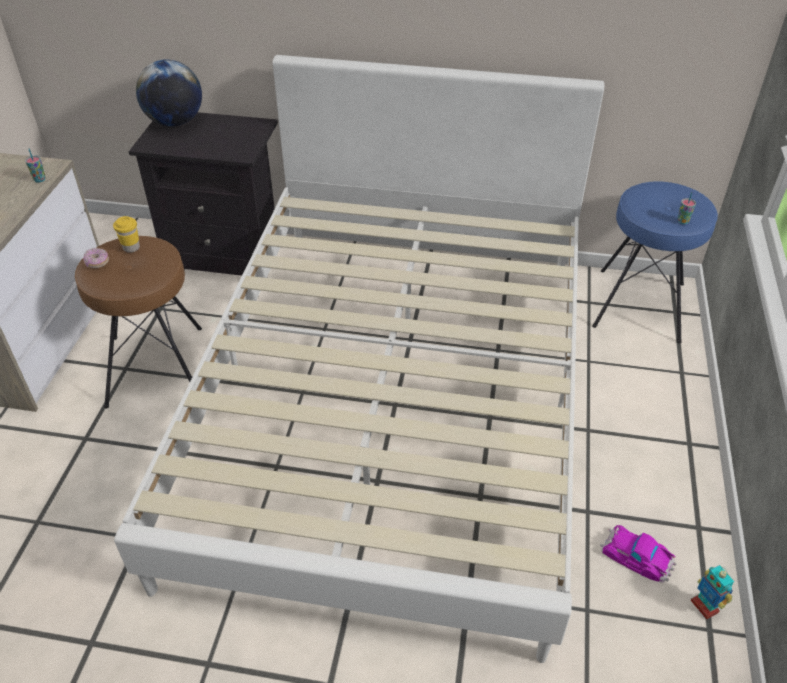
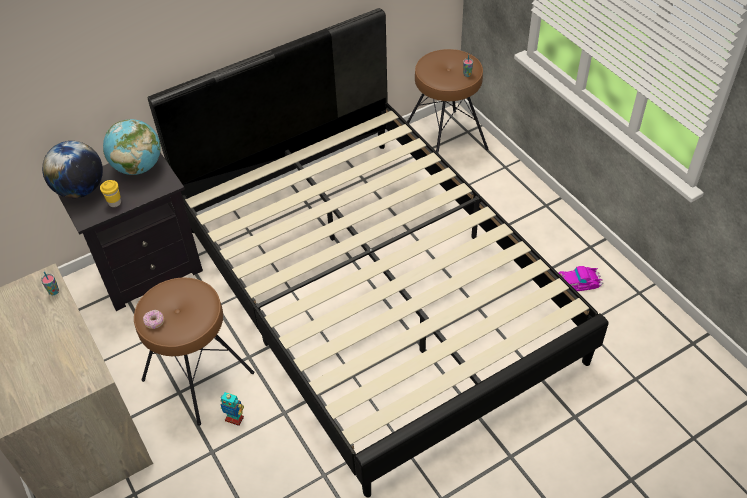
camera: 40 degrees left, 5 degrees up
(131, 248) = (164, 297): yellow cup -> yellow cup (115, 203)
(239, 129) = (138, 167): none -> globe
(394, 402) = (375, 290): white bed -> black bed
(640, 305) = (445, 138): blue stool -> brown stool
(704, 606) = (627, 283): toy robot -> toy robot (234, 418)

